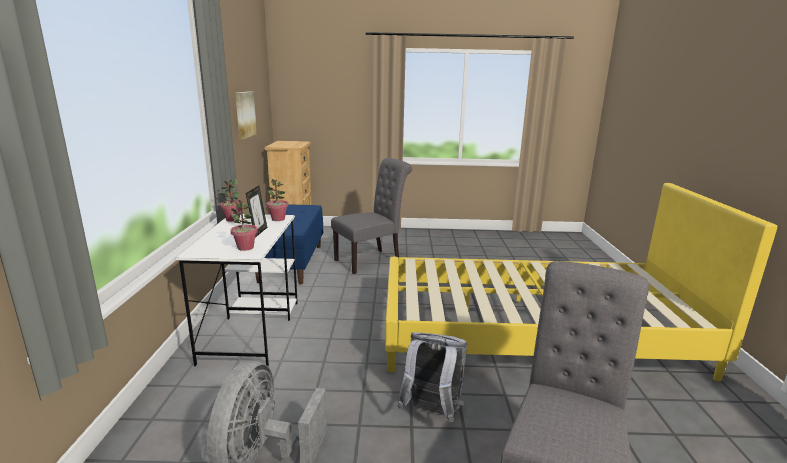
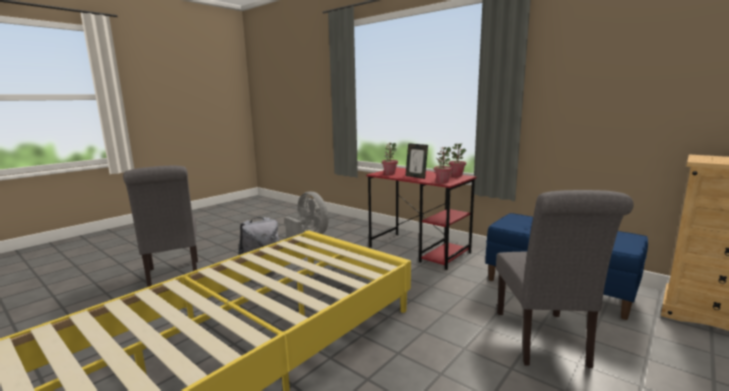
camera: 130 degrees right, 5 degrees down
(244, 114) = (628, 100): picture -> none
(252, 330) = (419, 250): white desk -> red desk

